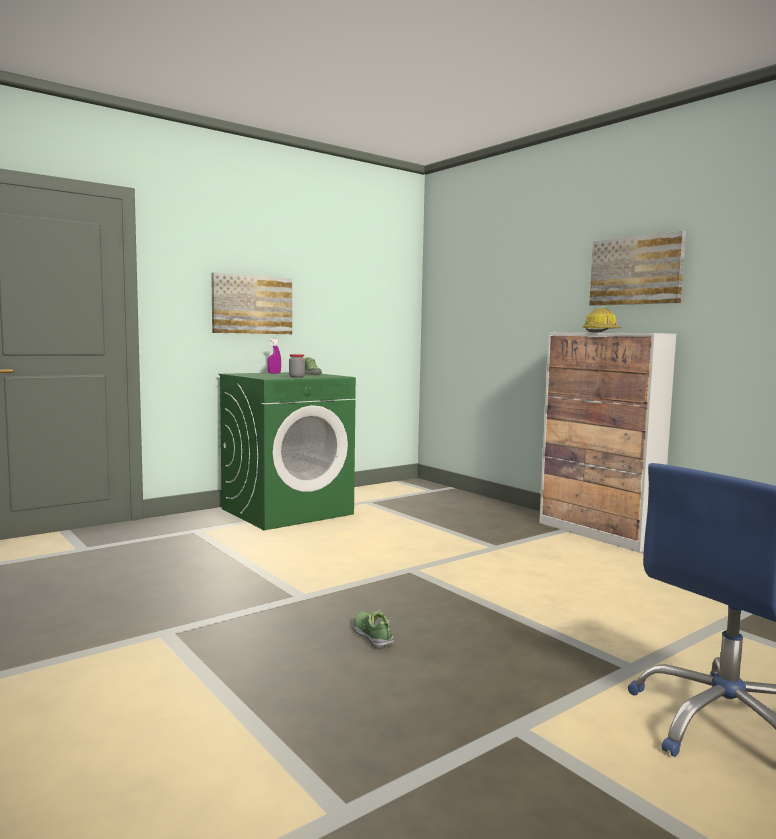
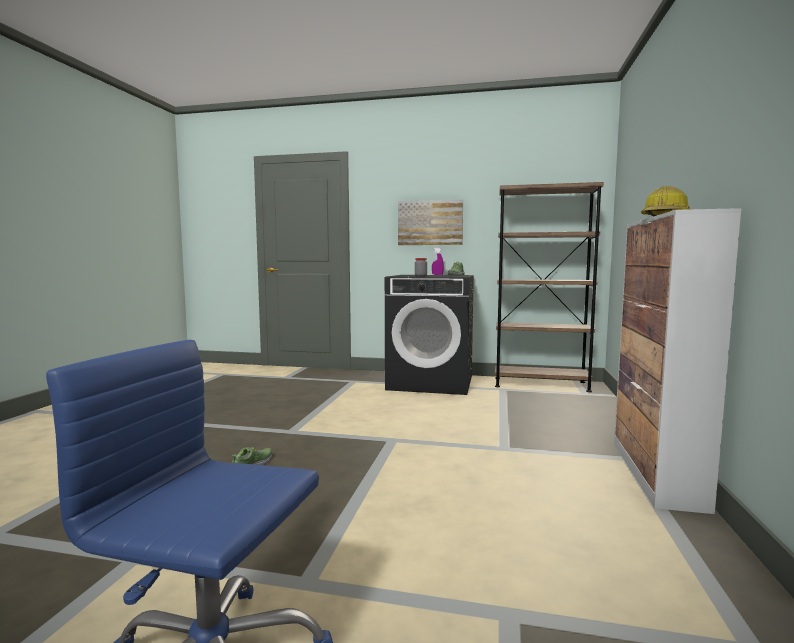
camera: 50 degrees right, 0 degrees up
(287, 511) = (431, 383): green washing machine -> black washing machine
(382, 490) = (540, 384): none -> brown bookcase
(636, 270) = (720, 127): picture -> none

